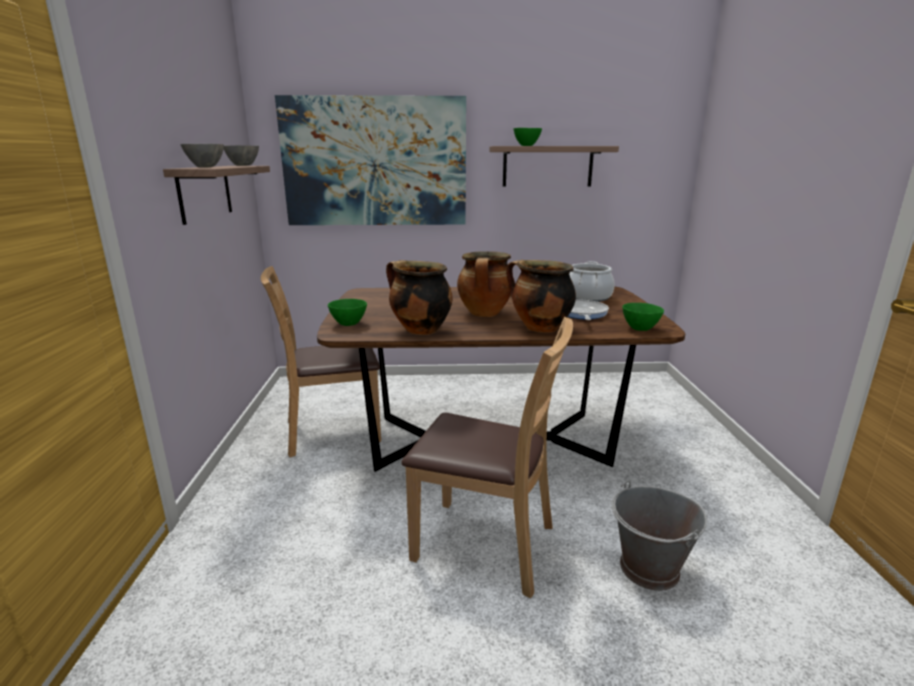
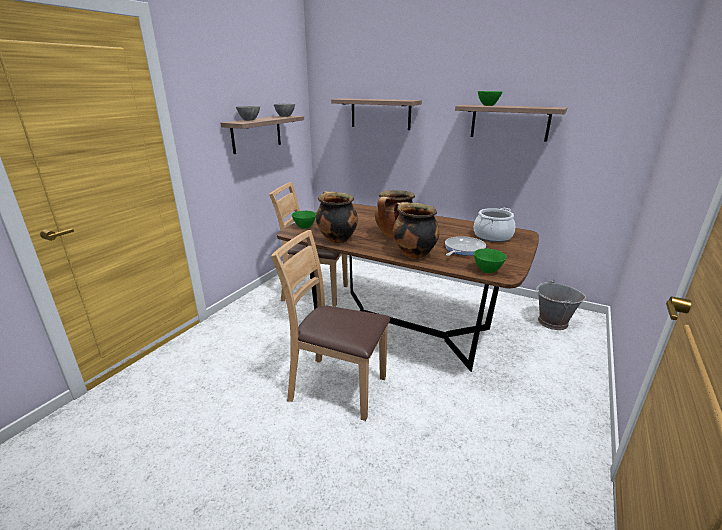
camera: 30 degrees right, 5 degrees up
(375, 162) = (380, 114): picture -> shelf
(486, 544) = (337, 387): brown chair -> brown chair turned 150 degrees clockwise
(649, 569) = (423, 445): grey bucket -> grey bucket (552, 322)

